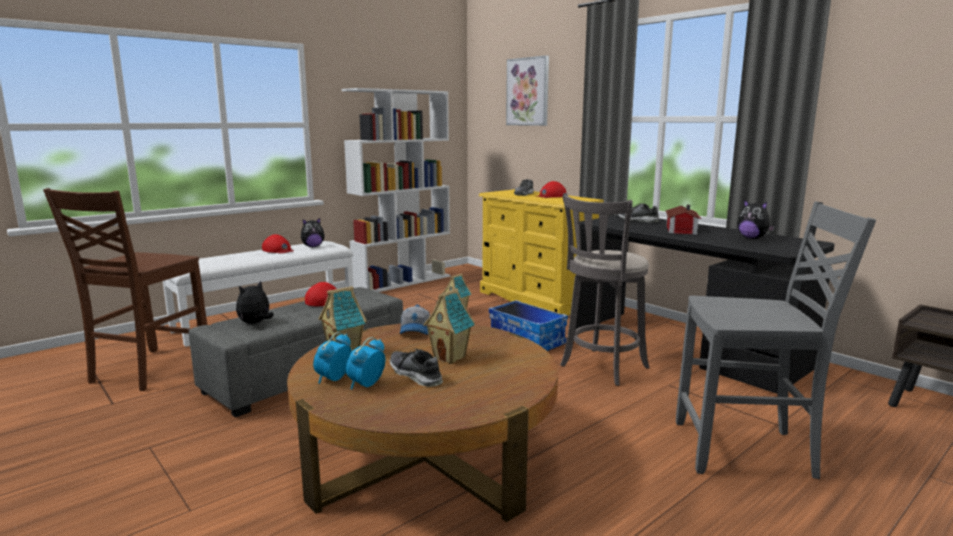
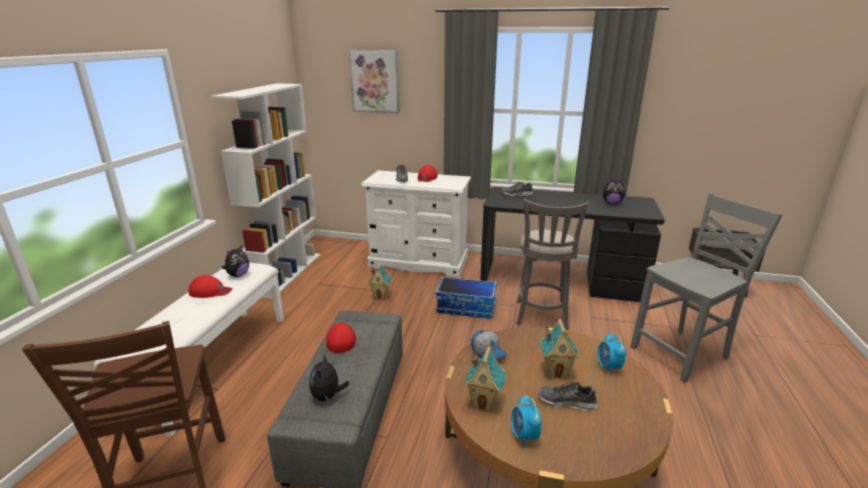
camera: 35 degrees left, 10 degrees up
(366, 385) = (554, 430): alarm clock -> alarm clock (608, 367)
(536, 299) = (418, 262): yellow dresser -> white dresser
(680, 230) = (561, 202): toy house -> none

